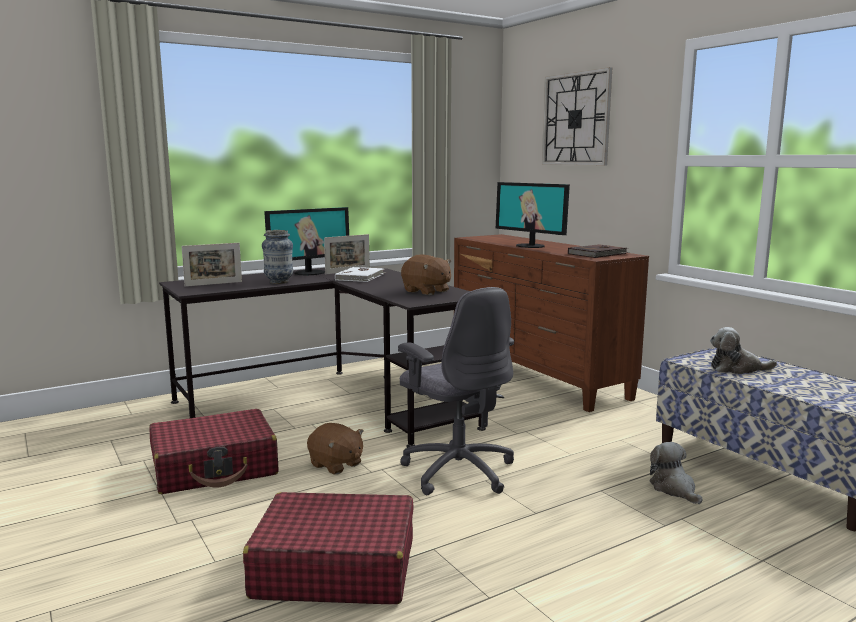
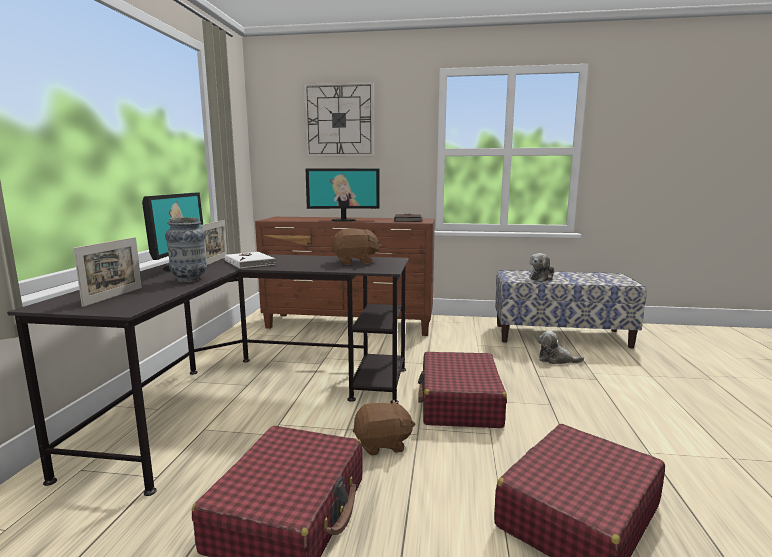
camera: 50 degrees left, 0 degrees up
(458, 471) = (459, 403): grey office chair -> red suitcase

